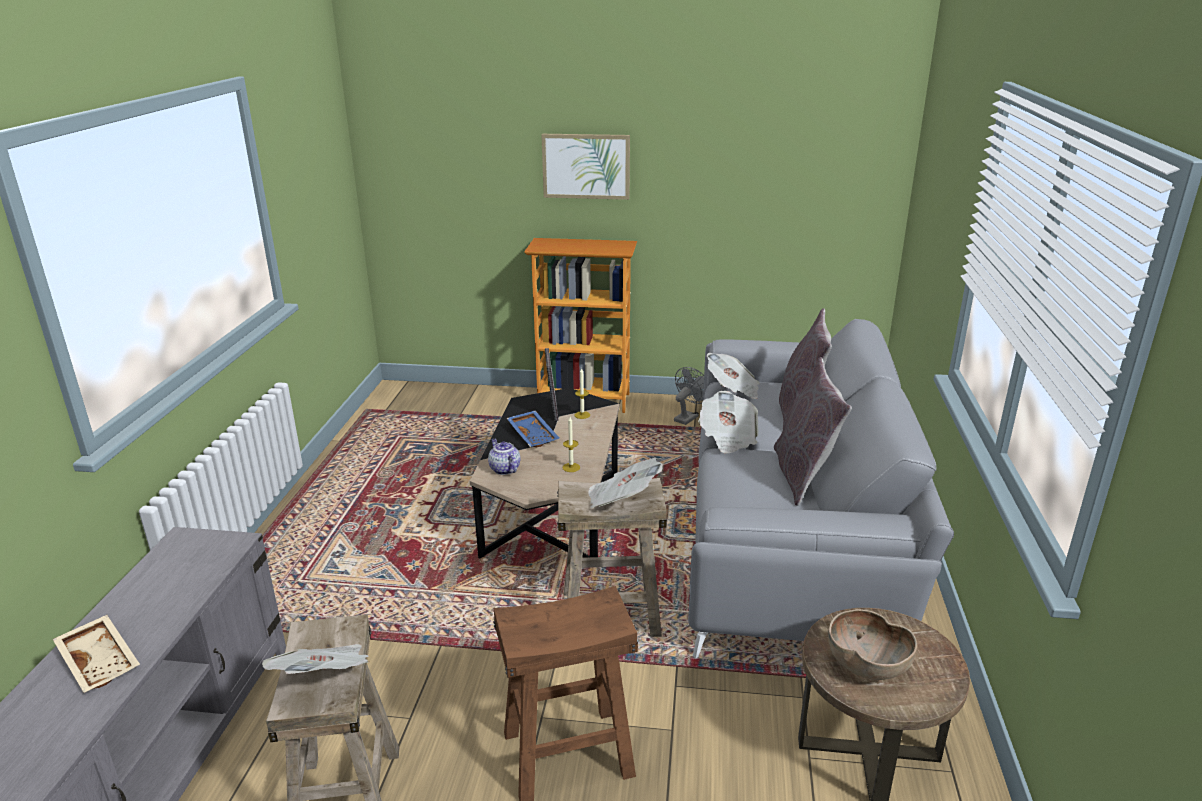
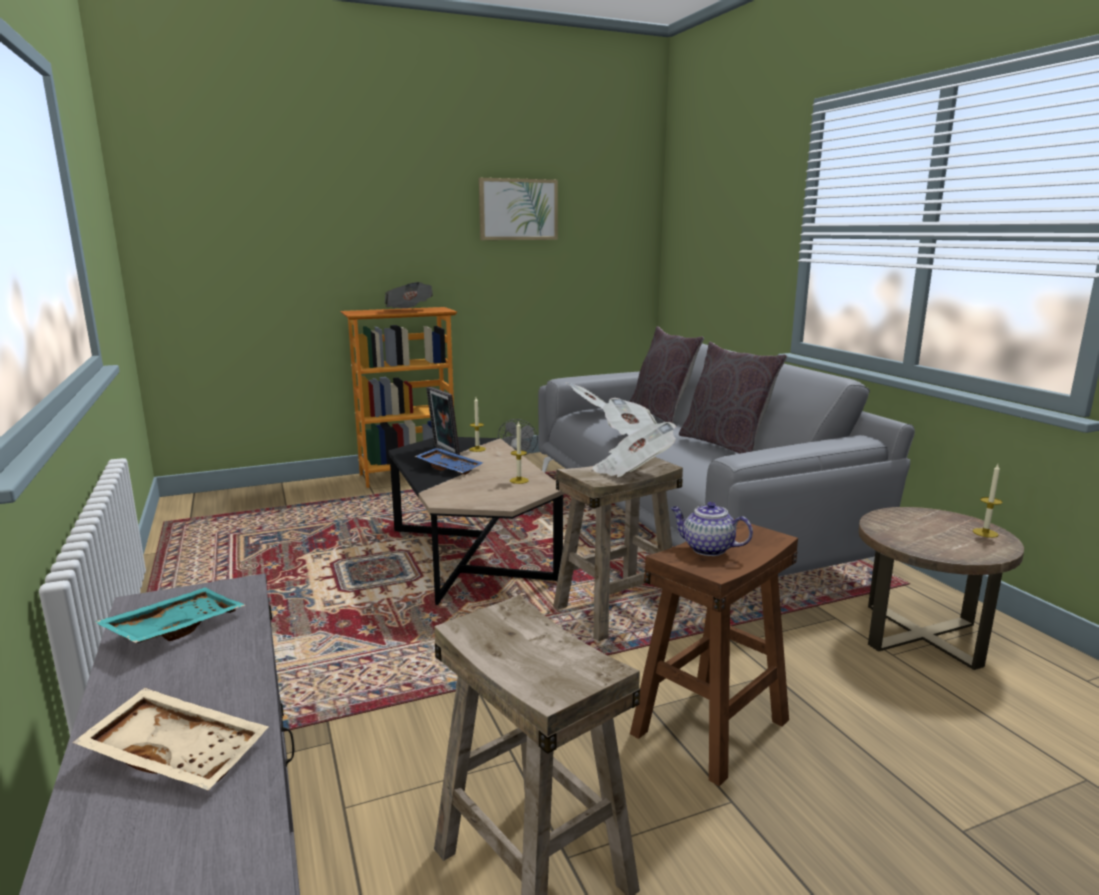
camera: 30 degrees left, 10 degrees down
(176, 566) = (174, 628): none -> turquoise tray
(325, 679) = (555, 659): newspaper -> newspaper (409, 310)
(504, 469) = (454, 493): teapot -> teapot (707, 549)
(586, 166) = (390, 234): picture -> picture (518, 209)
(866, 665) = (934, 539): brown bowl -> none
(936, 678) = (985, 533): none -> candle

